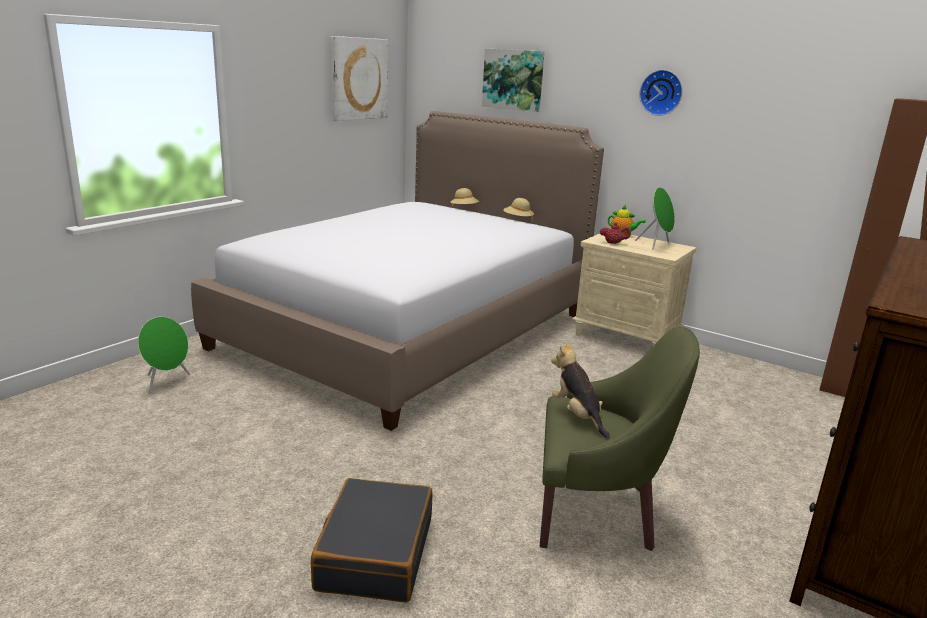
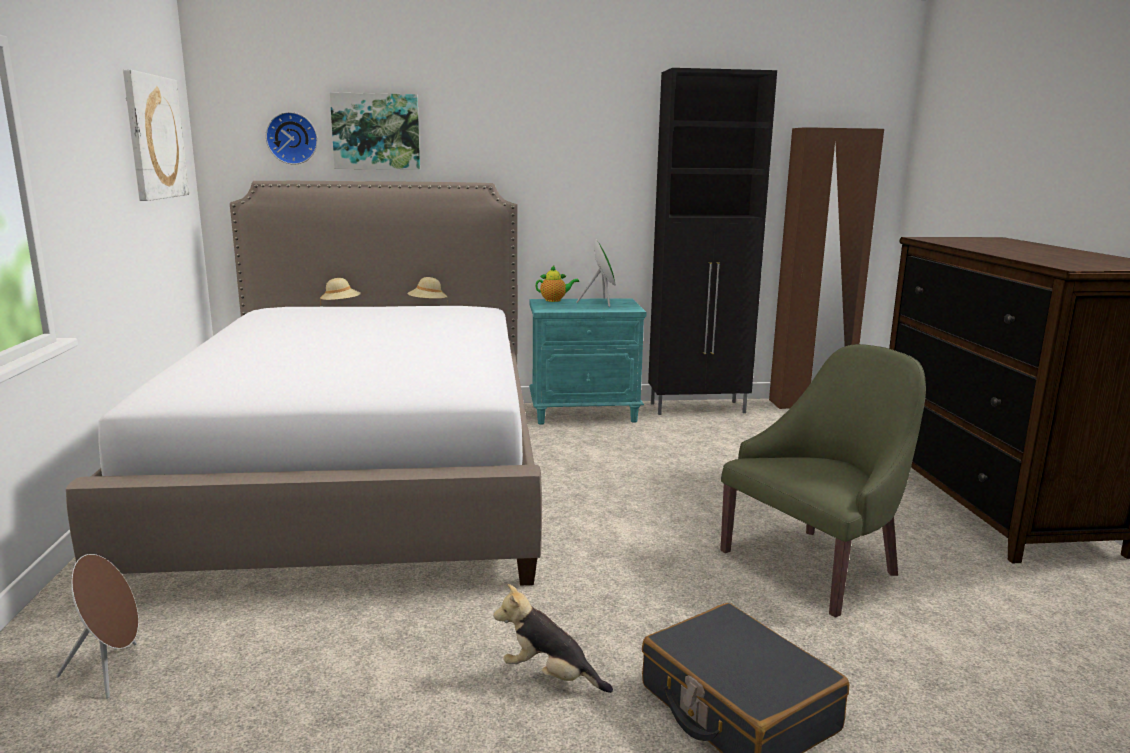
camera: 40 degrees left, 5 degrees down
(166, 382) = (111, 671): green speaker -> brown speaker
(577, 415) = (791, 467): plush toy -> plush toy (550, 676)
(613, 243) = (566, 308): red teapot -> none
(626, 337) = (585, 413): beige nightstand -> turquoise nightstand
(661, 92) = (572, 136): wall clock -> wall clock (292, 138)
(735, 364) = (699, 408): none -> black cabinet

